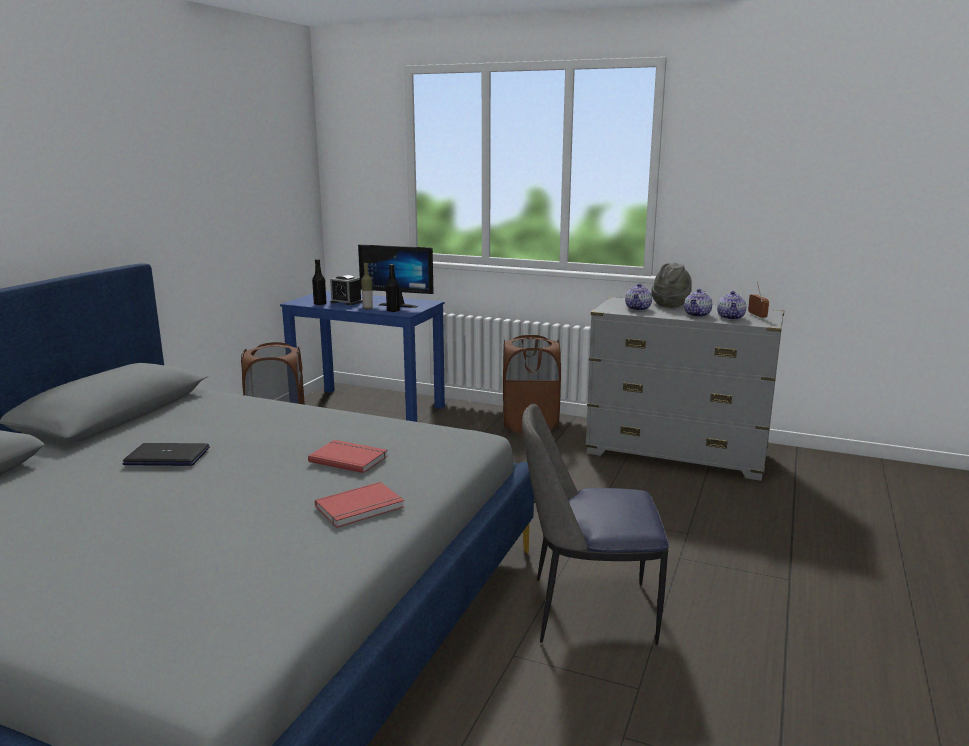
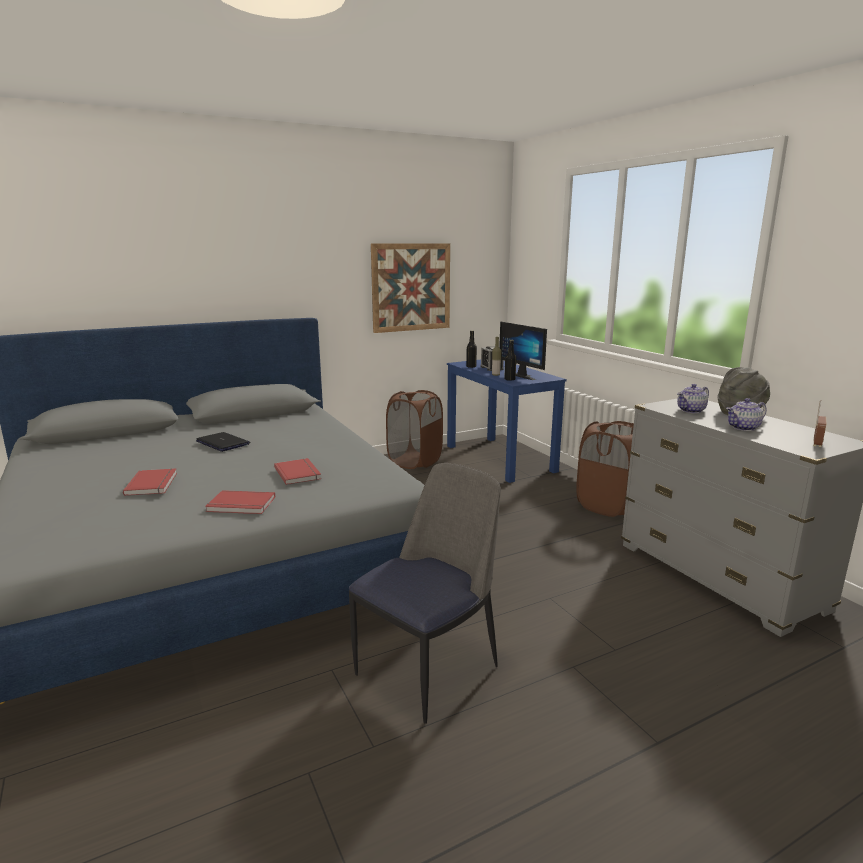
camera: 40 degrees right, 0 degrees up
(201, 524) = (153, 484): none -> red book
(233, 210) = (411, 287): none -> picture
(588, 610) = (429, 667): chair -> chair turned 90 degrees clockwise
(731, 317) = (779, 438): teapot -> none

